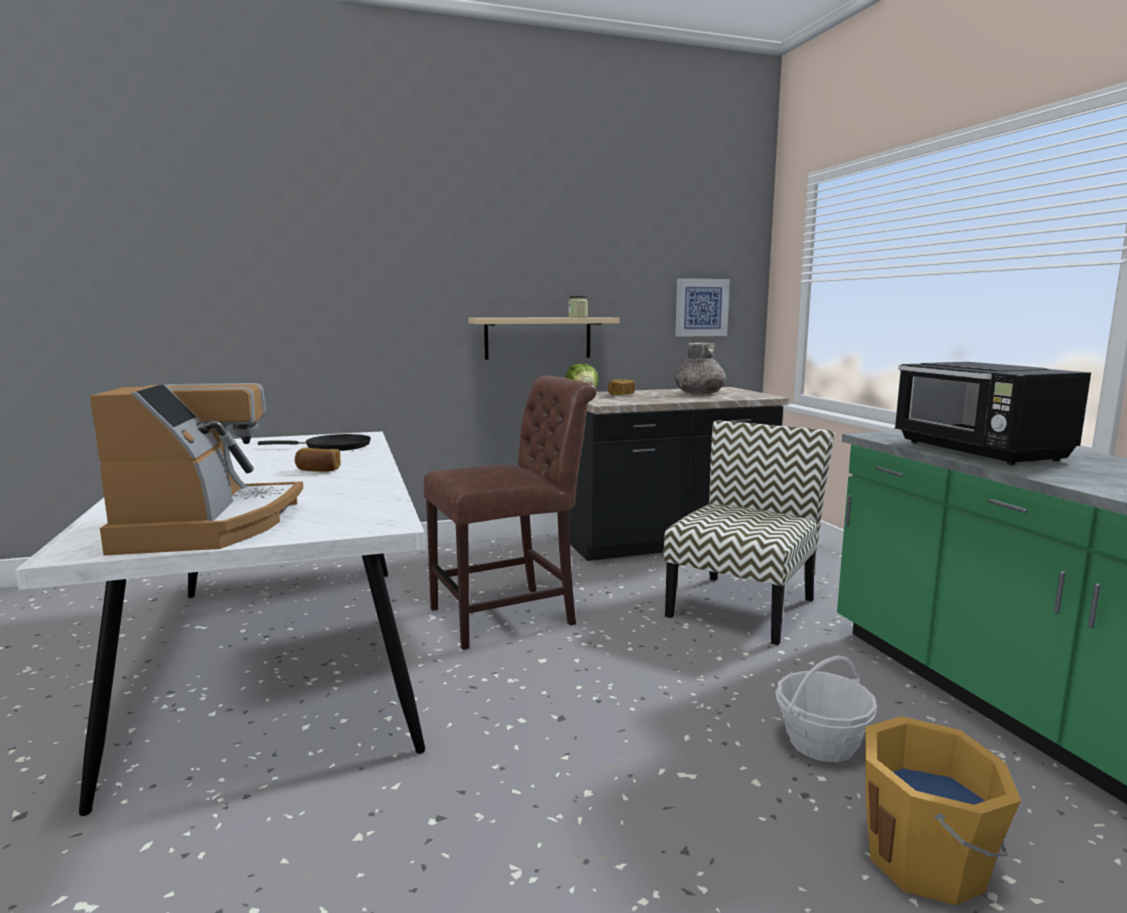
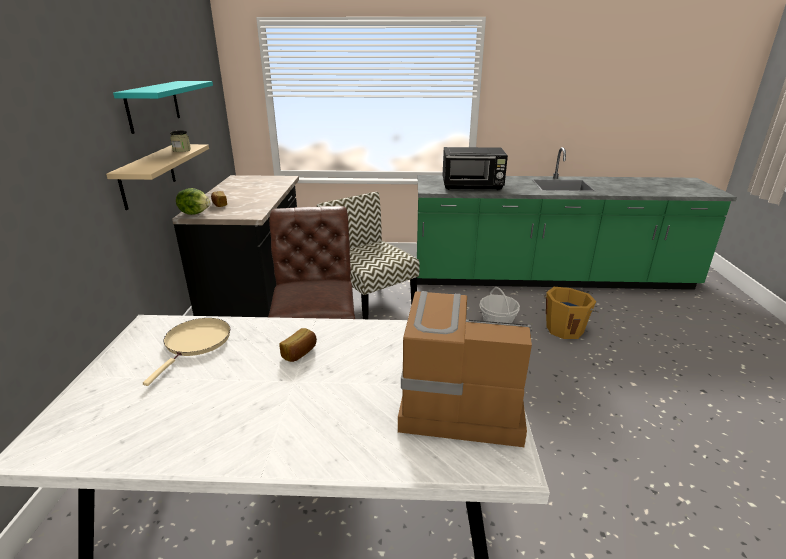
camera: 70 degrees left, 15 degrees up
(333, 447) = (196, 343): black frying pan -> beige frying pan
(578, 270) = (153, 105): none -> turquoise shelf
(699, 394) = (252, 187): grey vase -> none
(701, 307) = (207, 121): picture -> none

